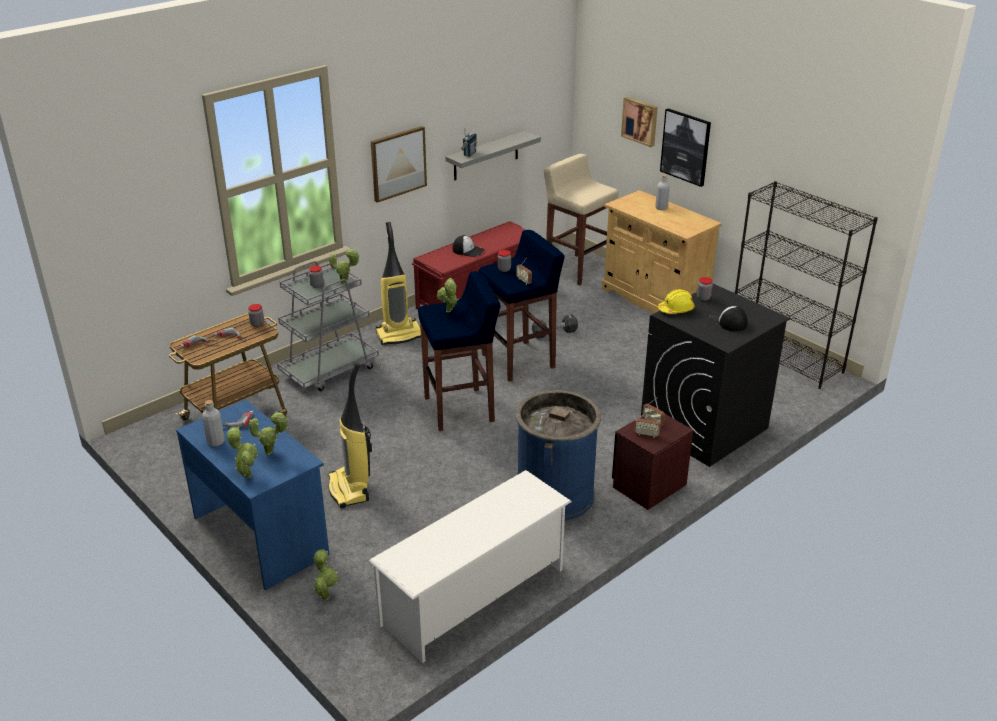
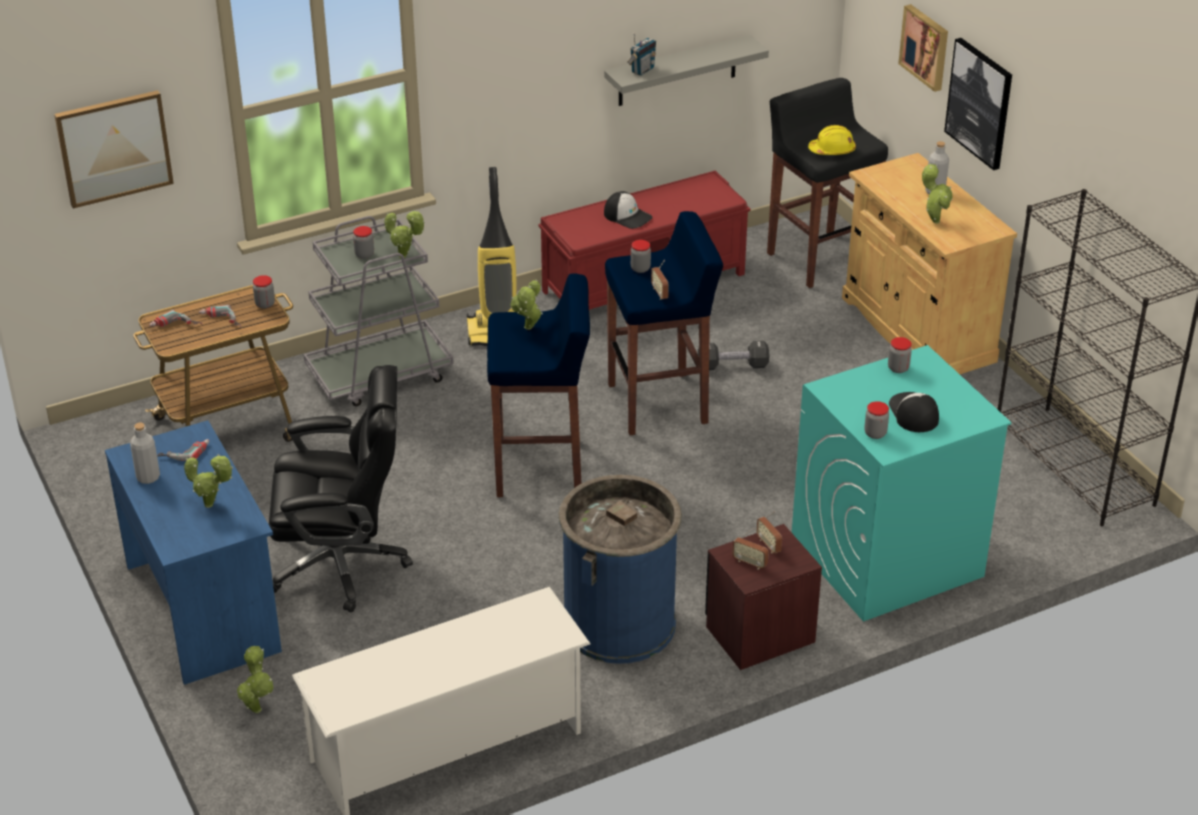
camera: 15 degrees right, 5 degrees up
(246, 474) = (170, 531): potted plant -> potted plant (934, 220)
(350, 489) = (342, 563): vacuum cleaner -> black office chair
(398, 163) = (521, 78): picture -> picture (114, 147)
(577, 269) = (819, 258): beige stool -> black stool
(676, 309) = (846, 381): yellow hard hat -> yellow hard hat (832, 150)
(703, 427) = (886, 558): black washing machine -> turquoise washing machine
(712, 335) = (875, 433): none -> jar

